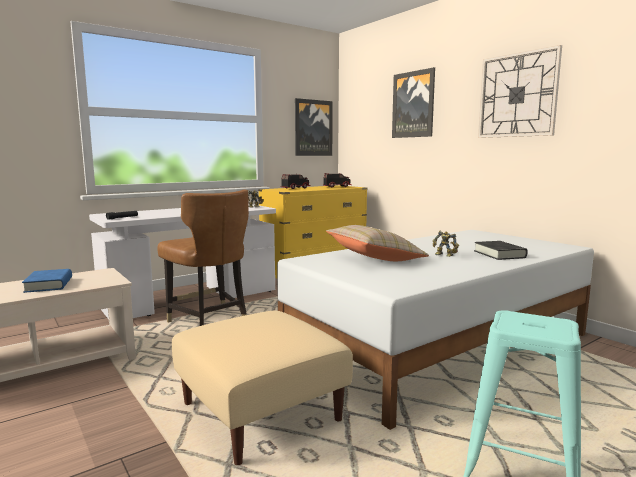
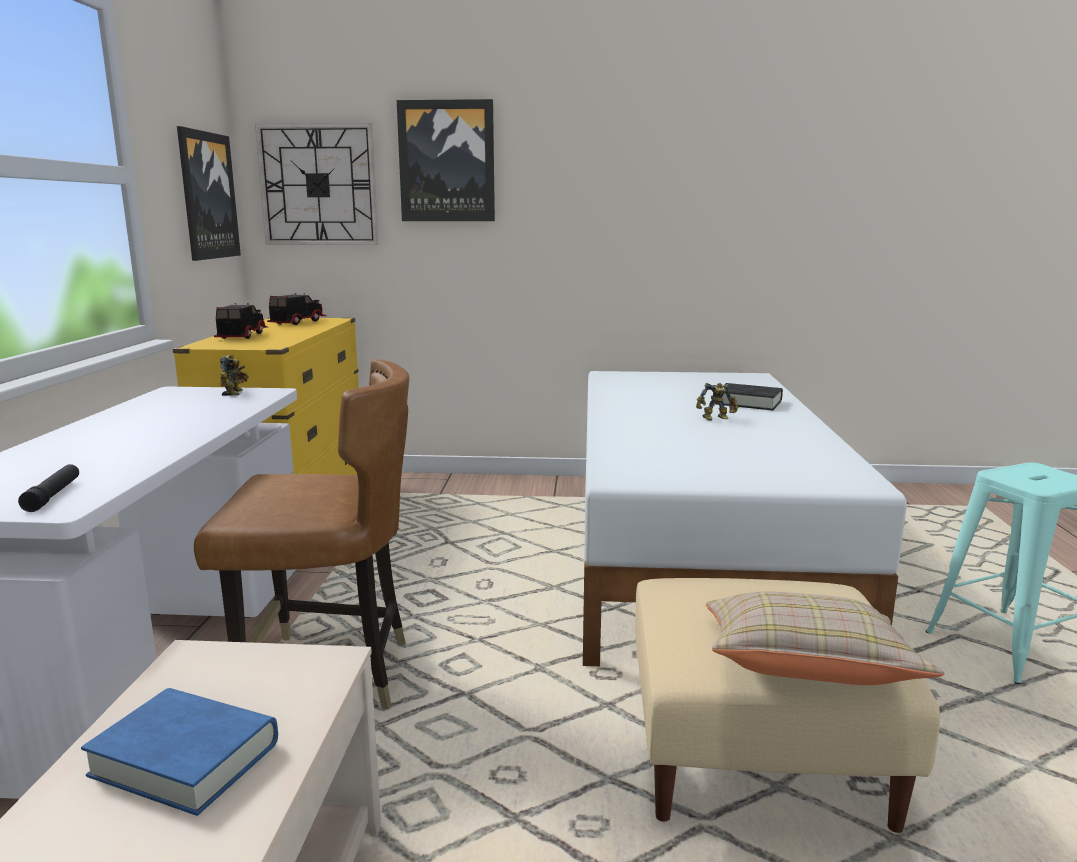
camera: 50 degrees left, 5 degrees up
(374, 259) = (683, 446): beige pillow -> beige pillow (805, 671)
(517, 95) = (649, 164): wall clock -> wall clock (318, 185)

